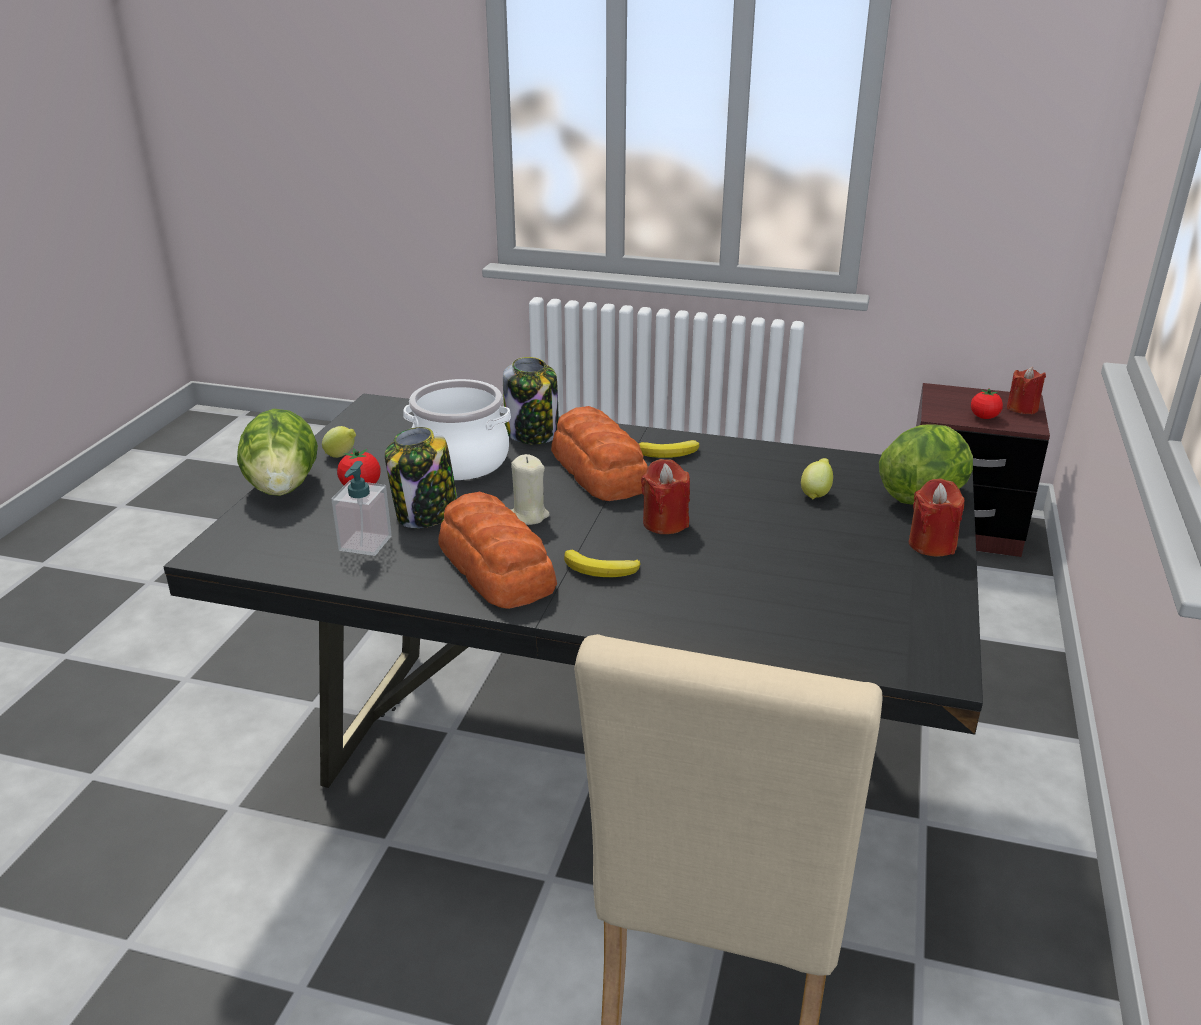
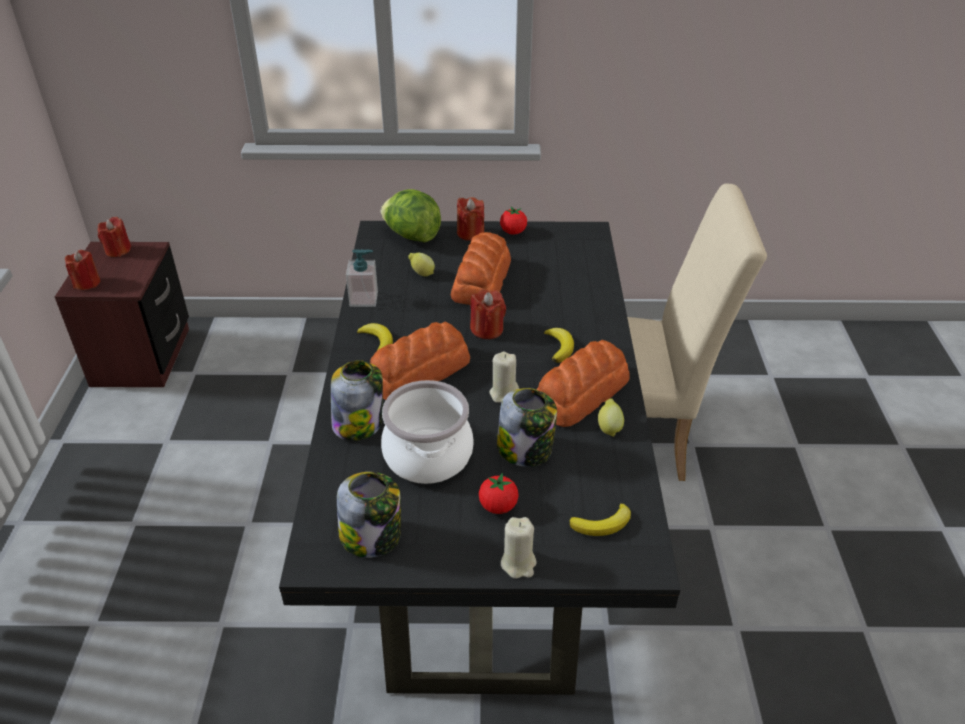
camera: 105 degrees left, 10 degrees up
(283, 487) = (518, 563): lettuce -> beige candle
(283, 539) = (603, 524): none -> banana
(341, 456) = (442, 544): lemon -> lemon (609, 428)
(365, 543) = (584, 471): soap dispenser -> soap dispenser (364, 299)
(379, 428) = (372, 537): none -> jar
(790, 536) = (482, 280): none -> bread
(949, 395) = (87, 283): none -> red candle
(984, 417) = (134, 267): tomato -> tomato (513, 232)

